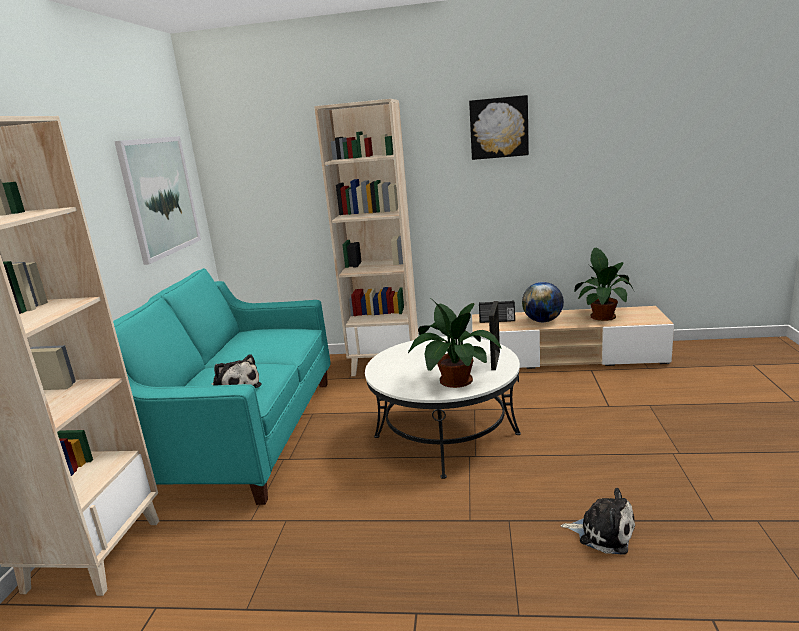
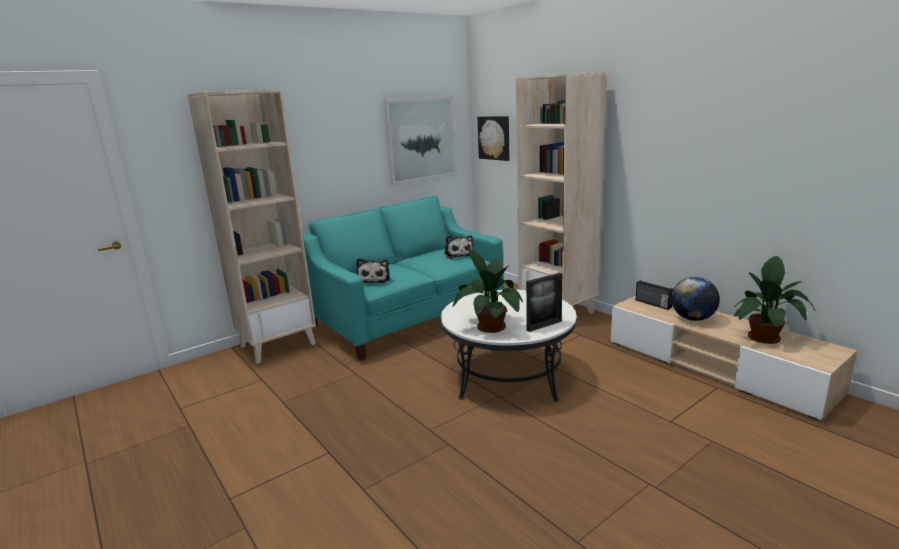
camera: 45 degrees right, 0 degrees up
(498, 128) = (695, 105): picture -> picture (494, 138)
(602, 533) = (485, 489): plush toy -> plush toy (458, 255)

